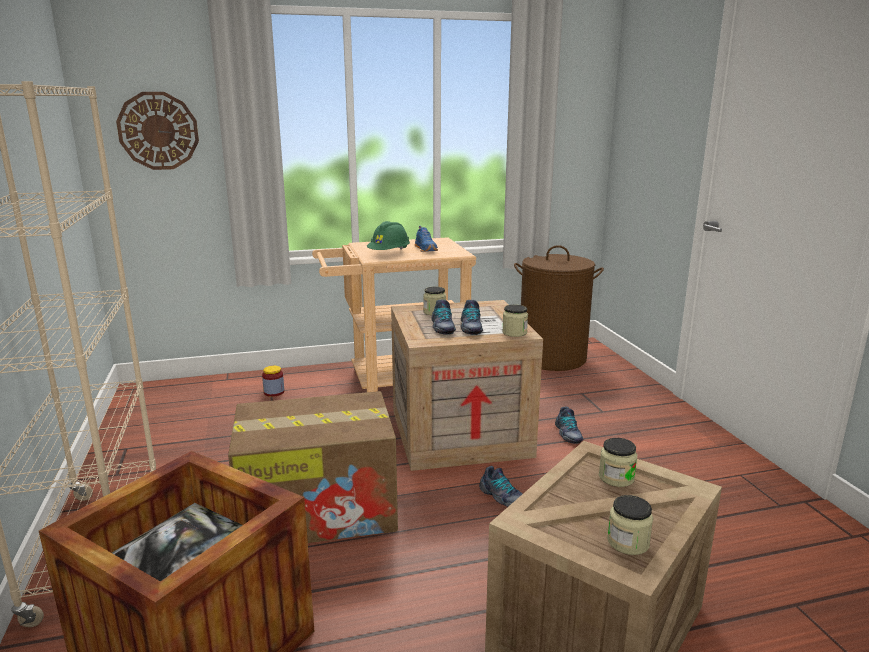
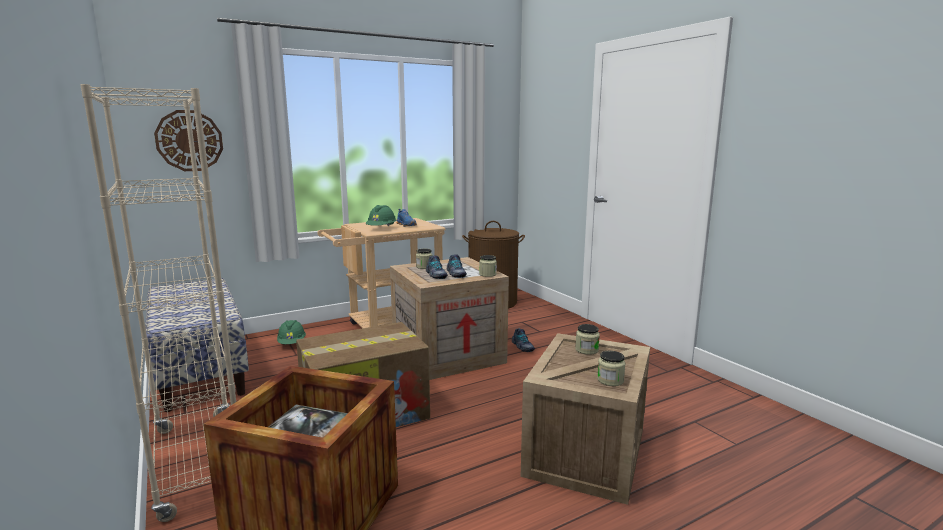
camera: 15 degrees left, 5 degrees down
(156, 418) = (200, 371): none -> bench
(274, 392) = (292, 343): jar -> green hard hat
(503, 497) = (495, 389): shoe -> none

